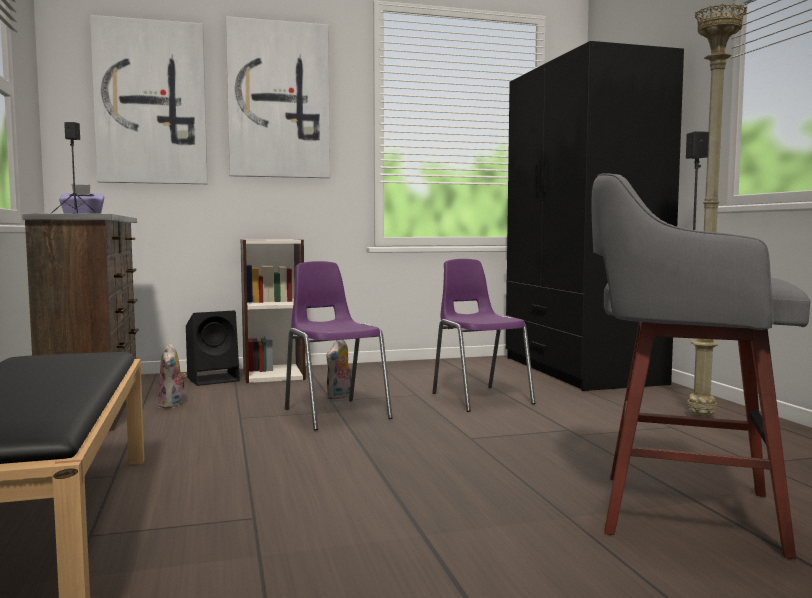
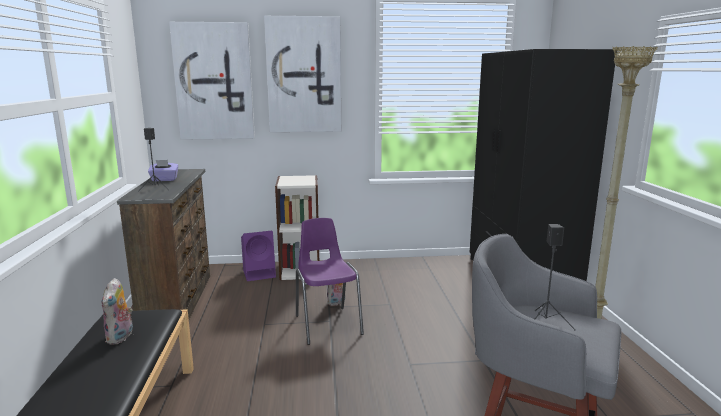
camera: 10 degrees right, 10 degrees up
(172, 405) = (226, 304): plush toy -> plush toy (121, 337)
(214, 379) = (260, 273): black speaker -> purple speaker
(480, 398) = (433, 312): purple chair -> none

